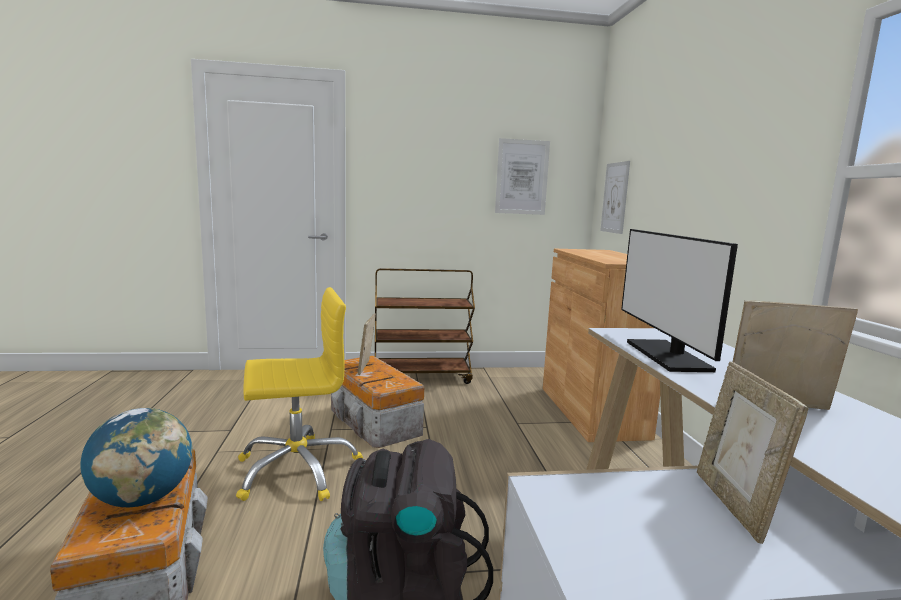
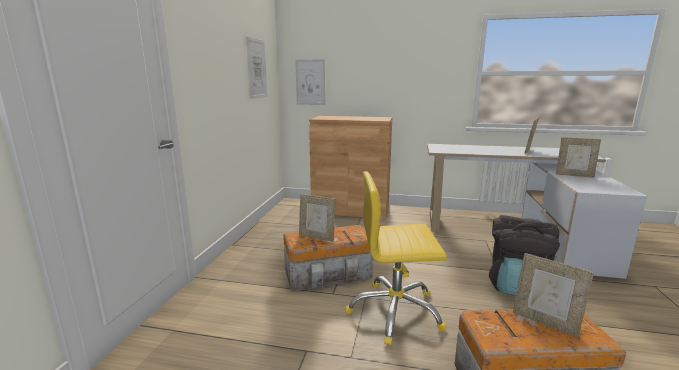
camera: 70 degrees left, 5 degrees up
(143, 499) = (545, 322): globe -> picture frame
(297, 469) = (395, 312): yellow office chair -> yellow office chair turned 90 degrees counterclockwise
(421, 377) = (255, 245): brown cart -> none
(667, 356) = (476, 151): monitor -> none

